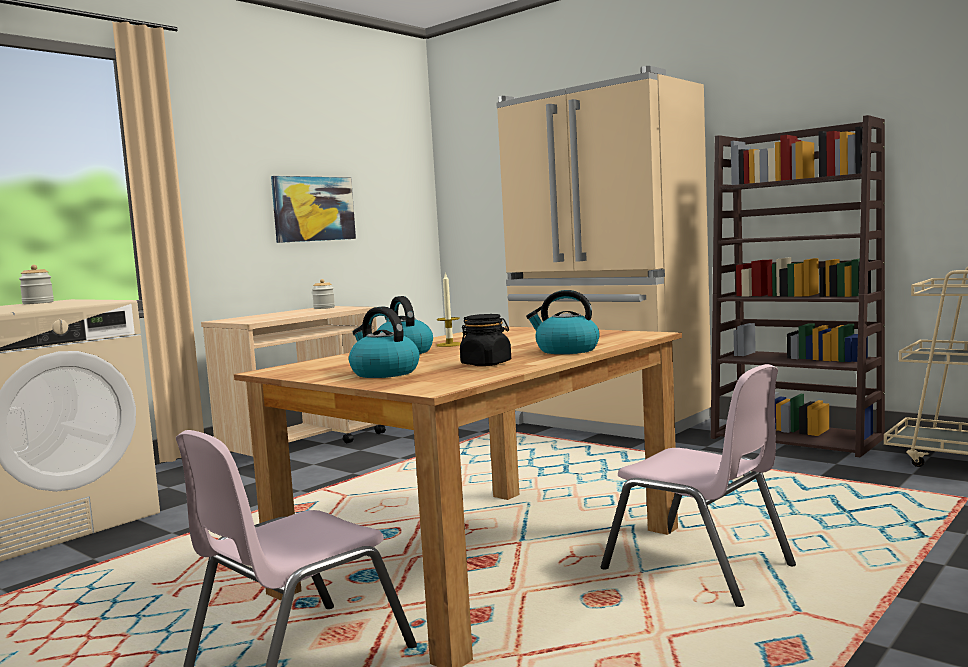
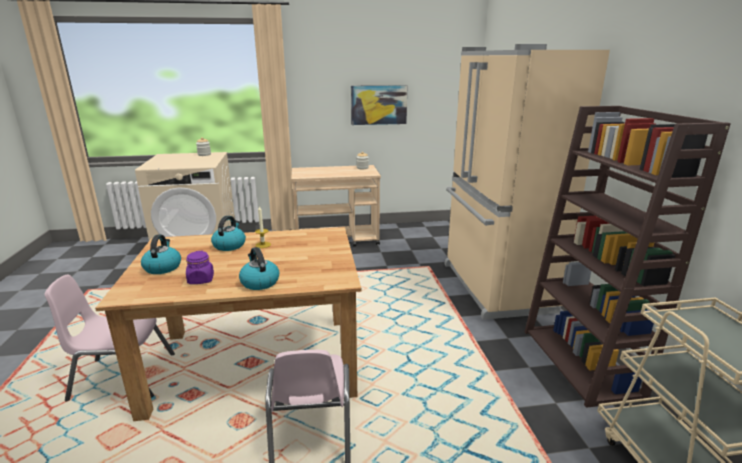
camera: 40 degrees right, 15 degrees up
(486, 364) = (201, 280): black jar -> purple jar

